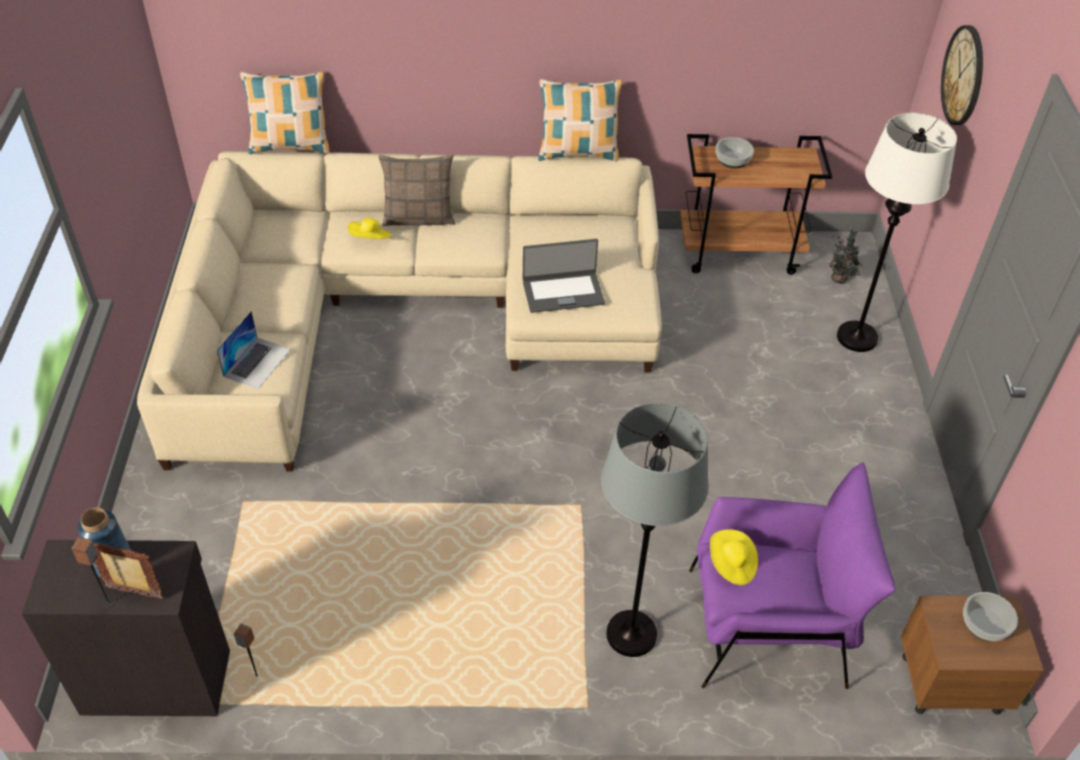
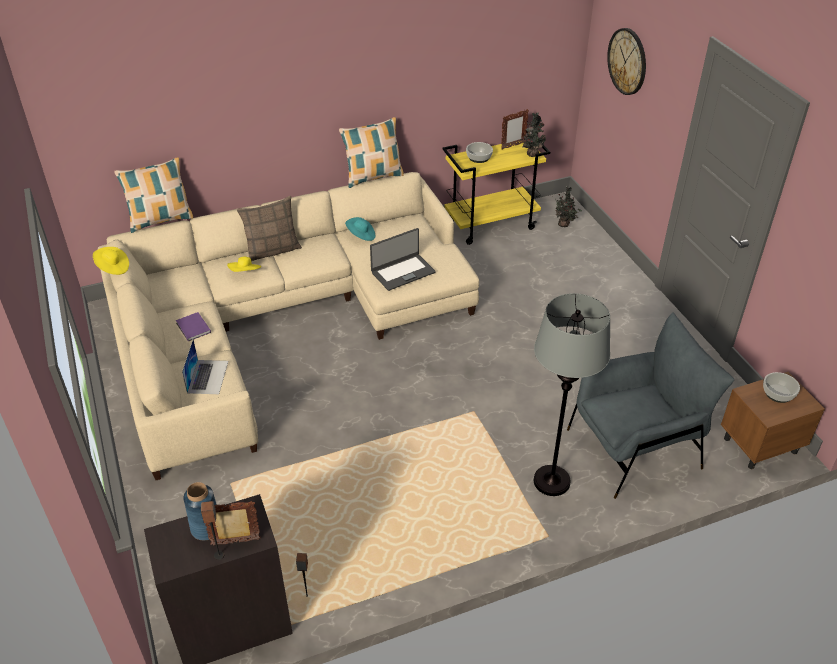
camera: 20 degrees left, 5 degrees down
(273, 295) = (193, 328): none -> purple book
(537, 227) = (361, 235): none -> turquoise hat
(731, 565) = (610, 407): yellow hat -> yellow hat (113, 267)
(740, 252) = (491, 224): brown cart -> yellow cart
(768, 627) = (635, 448): purple armchair -> grey armchair
(789, 154) = (513, 146): none -> picture frame
(808, 172) = (531, 154): none -> potted plant
(857, 337) = (594, 257): white floor lamp -> none

